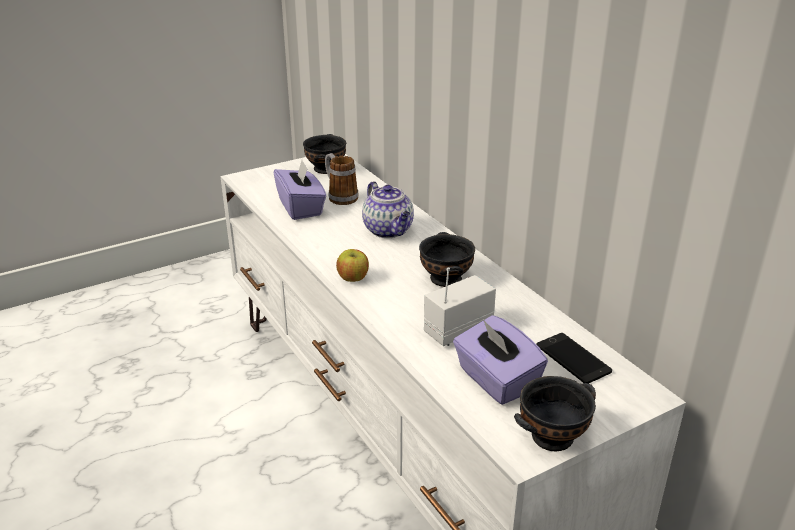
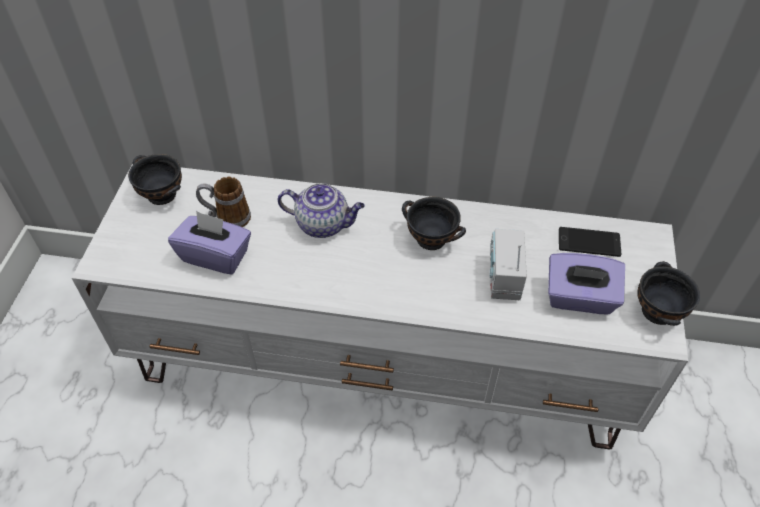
camera: 50 degrees left, 20 degrees up
(353, 278) = (374, 294): apple -> none

